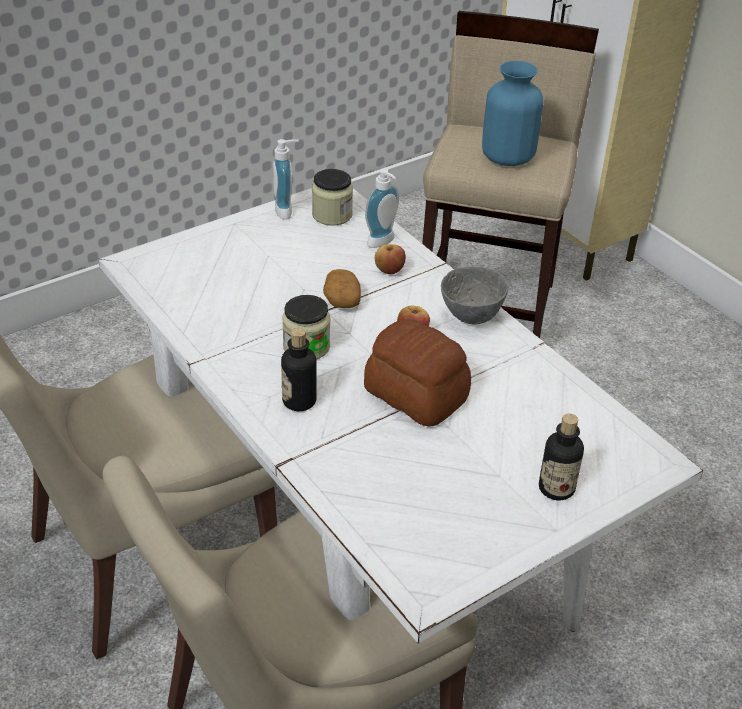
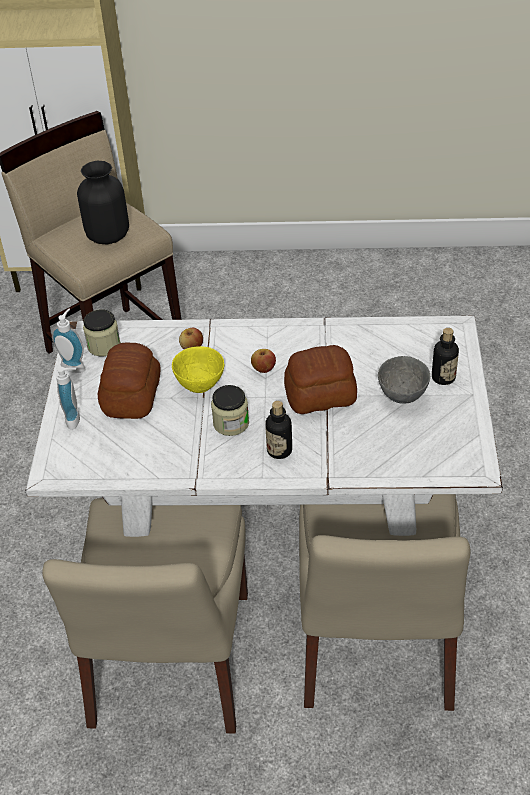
camera: 50 degrees left, 5 degrees up
(278, 263) = (130, 397): none -> bread
(341, 300) = (200, 384): potato -> yellow bowl
(383, 243) = (160, 336): soap dispenser -> soap dispenser (76, 419)
(472, 317) = (274, 335): grey bowl -> grey bowl (403, 396)
(507, 157) = (108, 235): blue vase -> black vase

